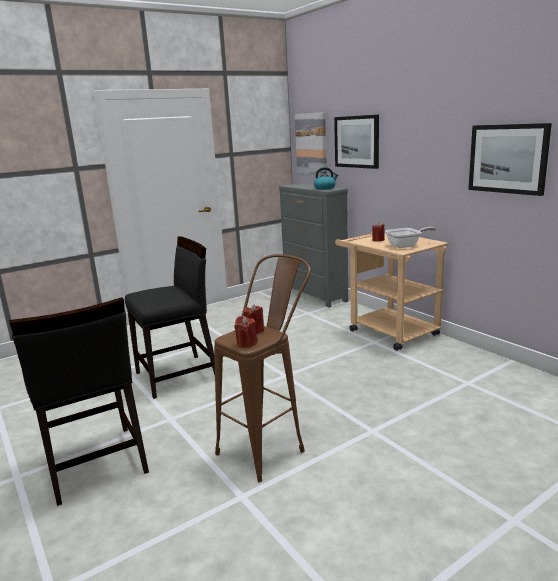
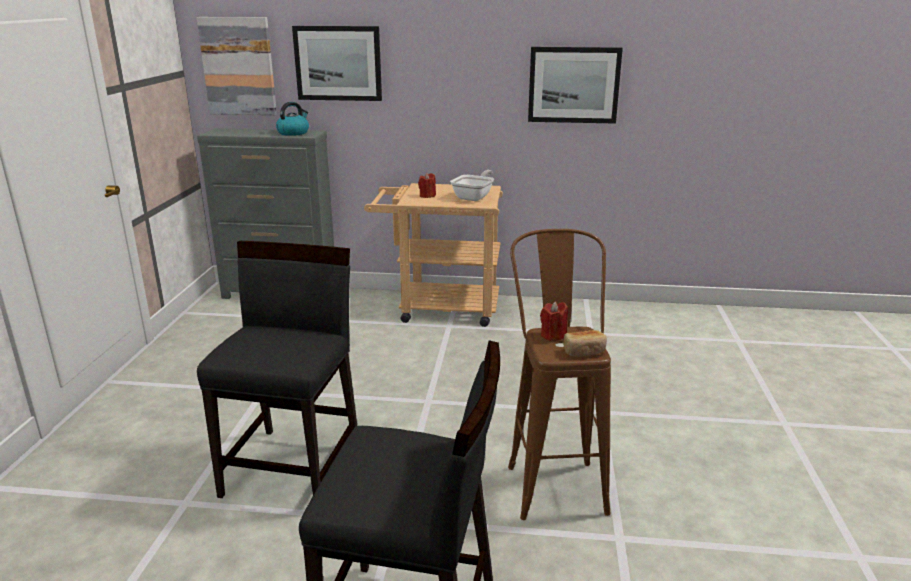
camera: 50 degrees left, 5 degrees up
(246, 343) = (584, 351): red candle -> bread

